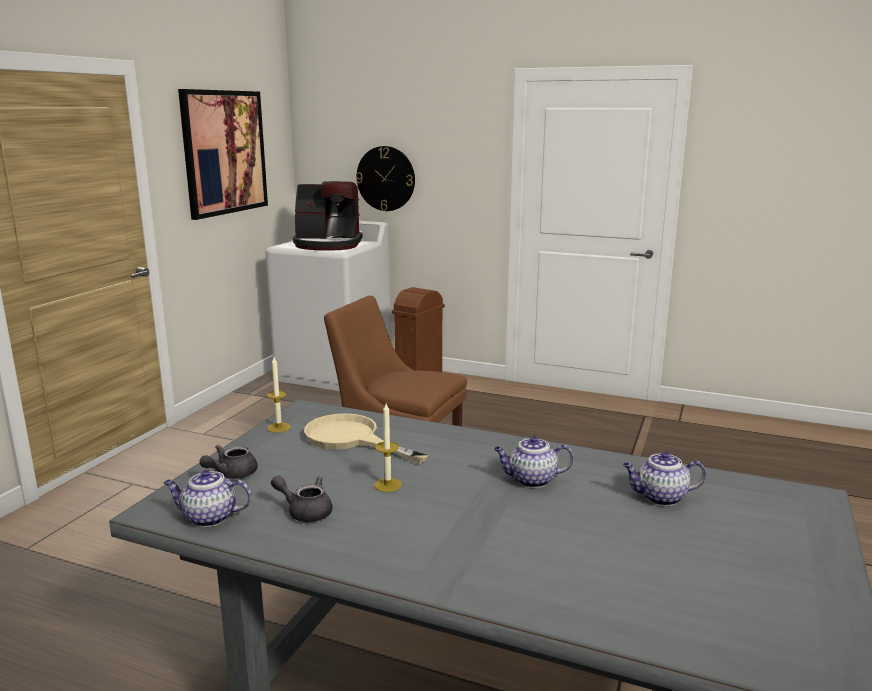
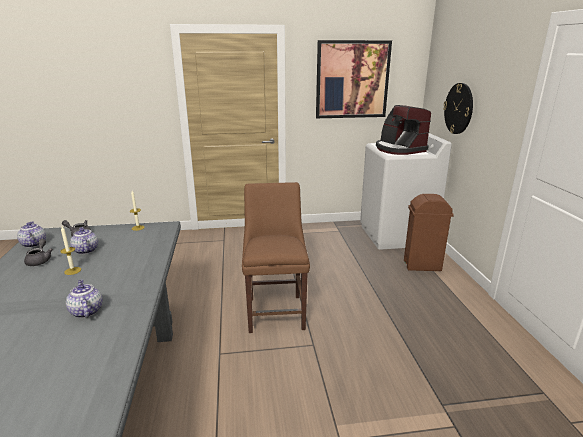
camera: 60 degrees right, 5 degrees up
(351, 439) = (130, 247): beige frying pan -> none
(660, 497) = (64, 370): teapot -> teapot (85, 250)

